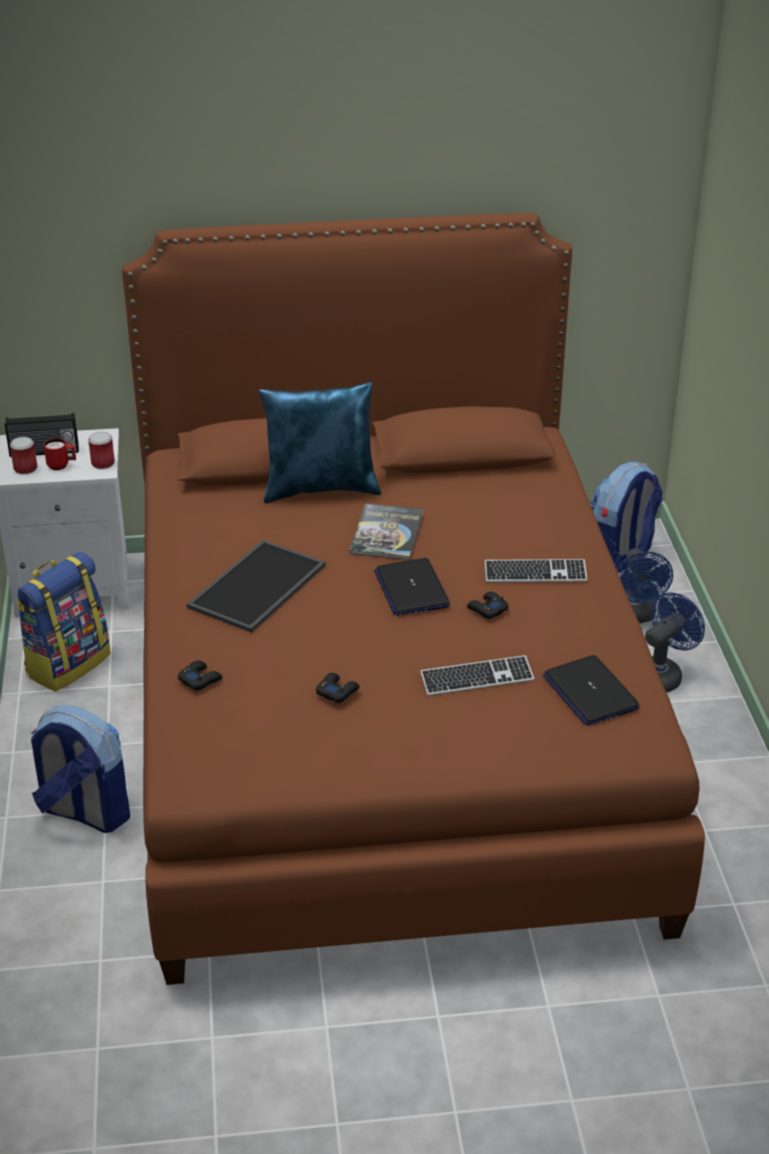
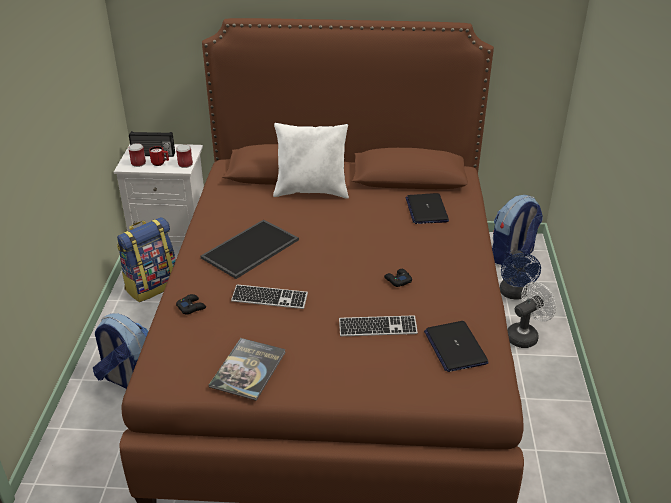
camera: 10 degrees right, 0 degrees up
(321, 488) = (312, 191): blue pillow -> white pillow
(337, 691) = (278, 326): black game controller -> none
(387, 533) = (345, 223): book -> book (248, 369)
(411, 588) = (350, 261): laptop -> laptop (426, 209)
(535, 573) = (437, 259): keyboard -> keyboard (269, 298)
(662, 675) = (525, 335): blue fan -> white fan

